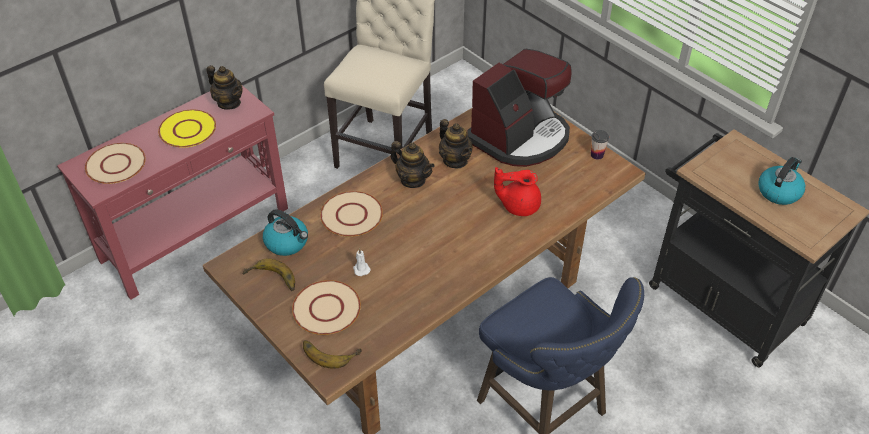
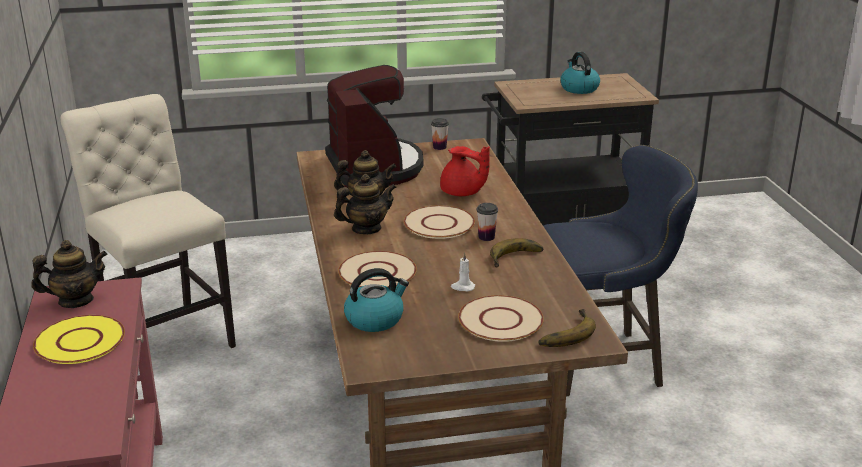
camera: 60 degrees left, 20 degrees down
(116, 164) = (62, 414): beige plate -> beige plate (438, 224)
(271, 281) = (424, 343): banana -> banana (517, 258)
(450, 250) = (486, 237): none -> cup
(518, 205) = (462, 193): red teapot -> red teapot turned 90 degrees counterclockwise

